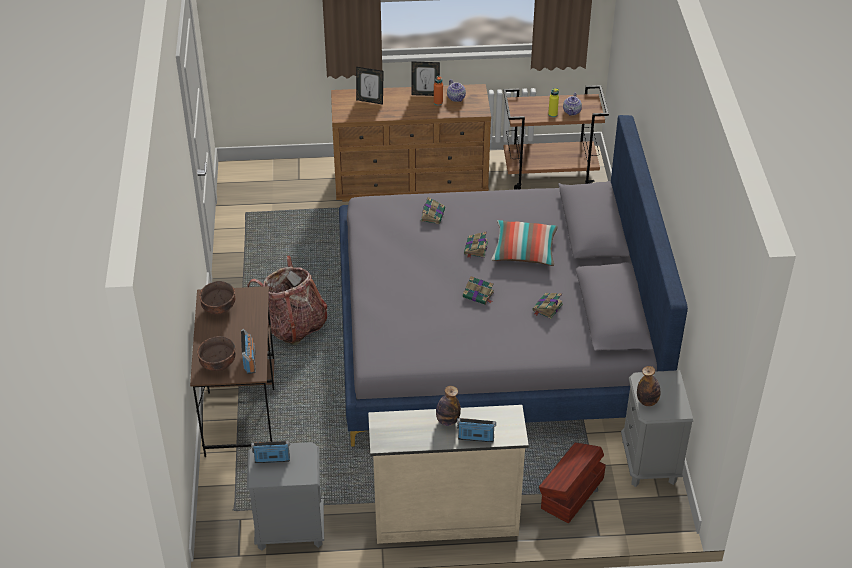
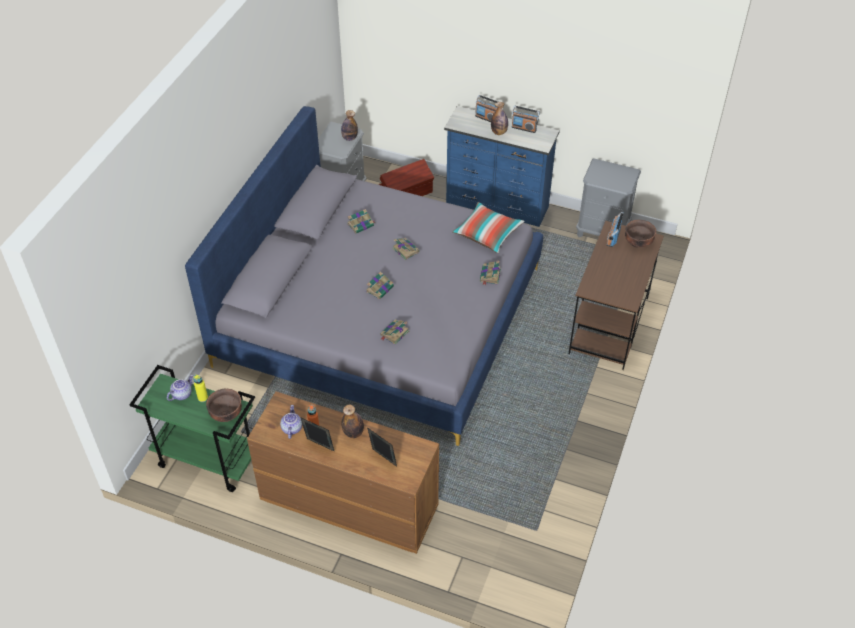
camera: 155 degrees left, 5 degrees up
(219, 309) = (623, 287): brown bowl -> brown bowl (226, 414)
(272, 459) = (618, 180): radio -> radio (524, 128)
(294, 326) = (539, 380): backpack -> none
(372, 298) = (490, 276): none -> book
(405, 109) = (353, 433): none -> bottle
(445, 519) = (497, 205): beige dresser -> blue dresser
(524, 251) = (341, 276): pillow -> pillow (487, 234)
(550, 174) = (207, 460): brown cart -> green cart

